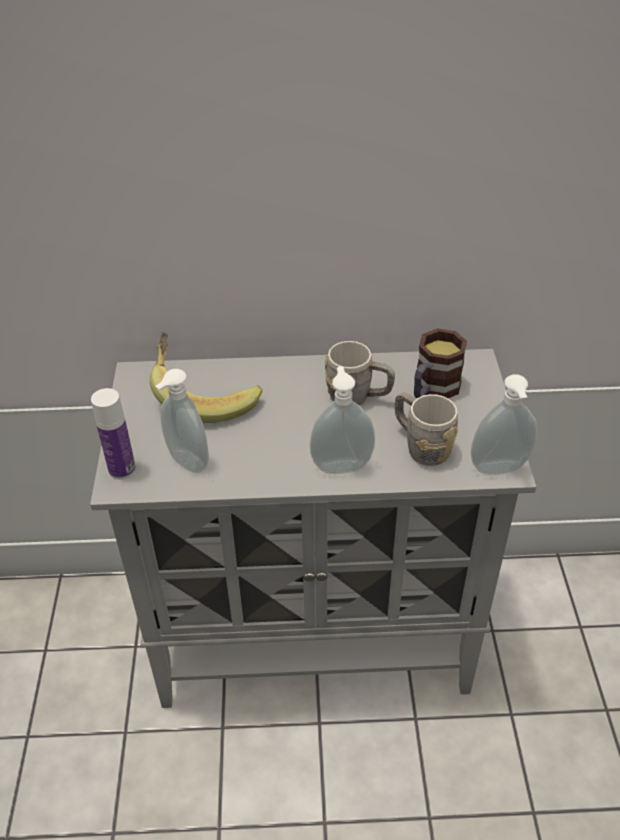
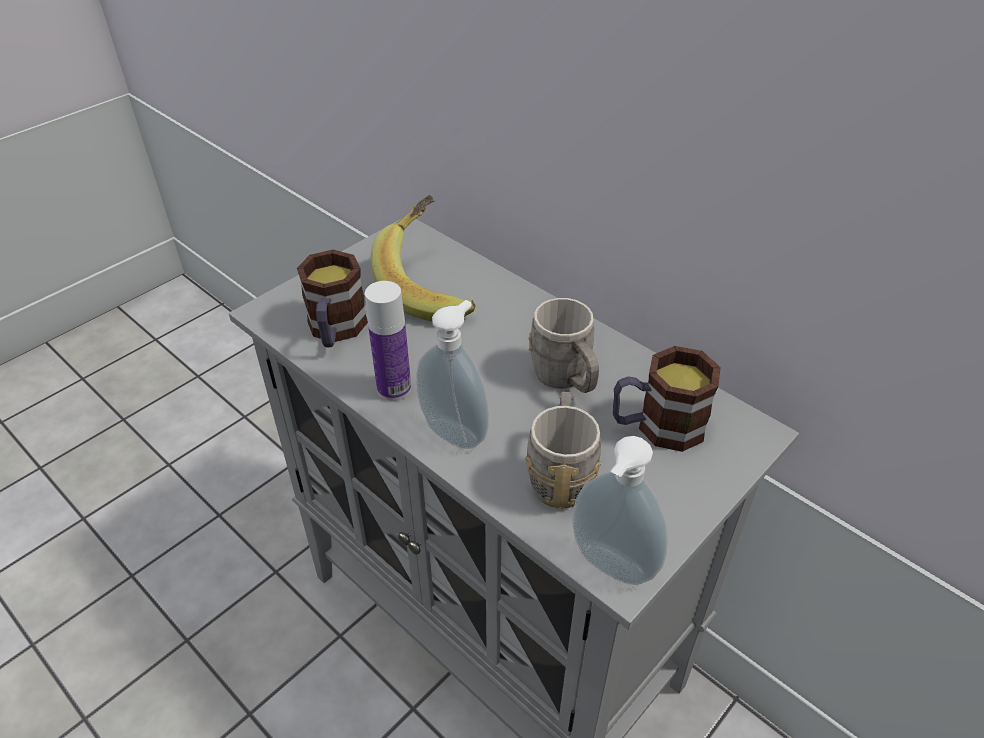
camera: 45 degrees right, 0 degrees up
(122, 469) = (286, 301): bottle -> bottle (394, 388)
(186, 463) = (335, 331): soap dispenser -> mug

